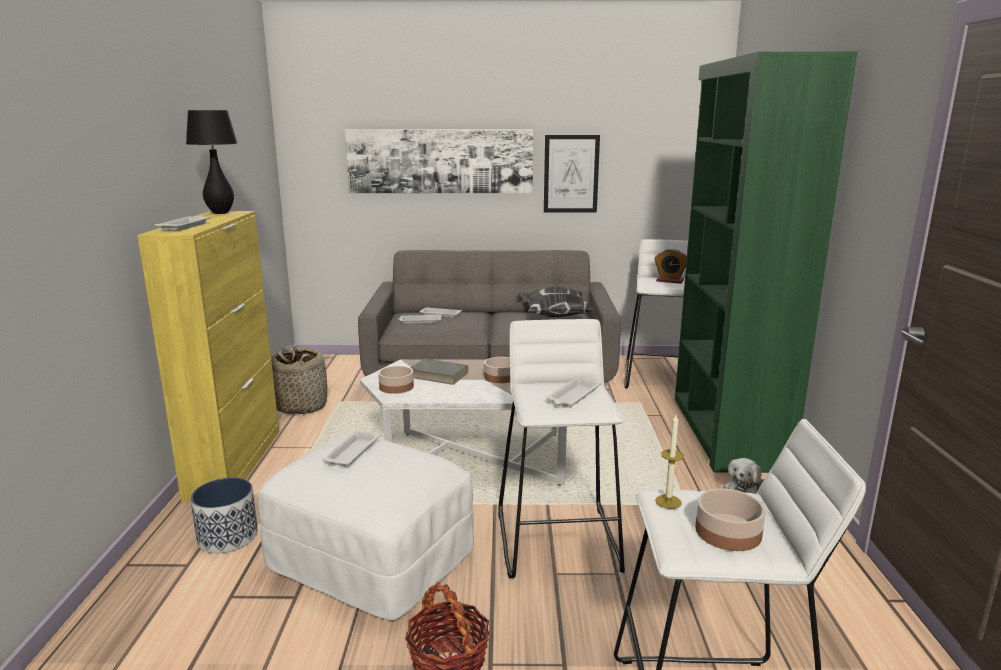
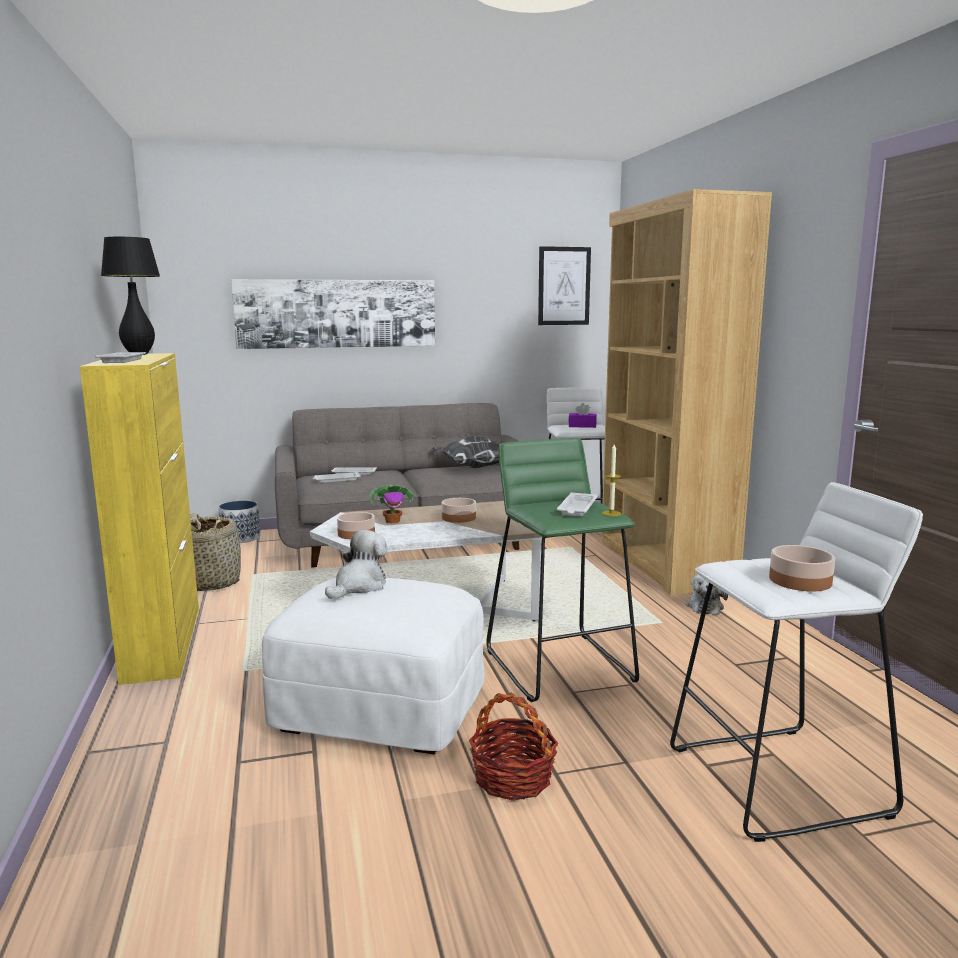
camera: 15 degrees left, 5 degrees down
(228, 537) = (200, 709): planter -> planter (241, 538)
(353, 452) = (359, 586): white tray -> plush toy
(438, 375) = (393, 521): grey book -> potted plant
(559, 540) = (560, 665): white stool -> green stool
(571, 174) = (472, 326): picture -> picture (564, 286)
(668, 501) = (733, 568): candle -> candle (611, 513)
(669, 281) = (582, 426): alarm clock -> purple tissue box
(726, 432) = (663, 562): green bookcase -> brown bookcase

